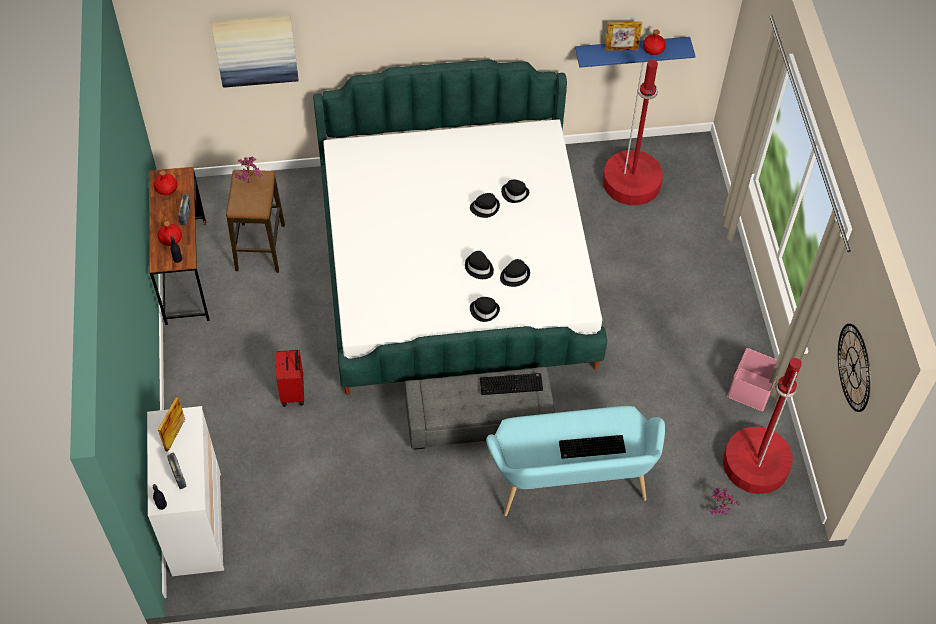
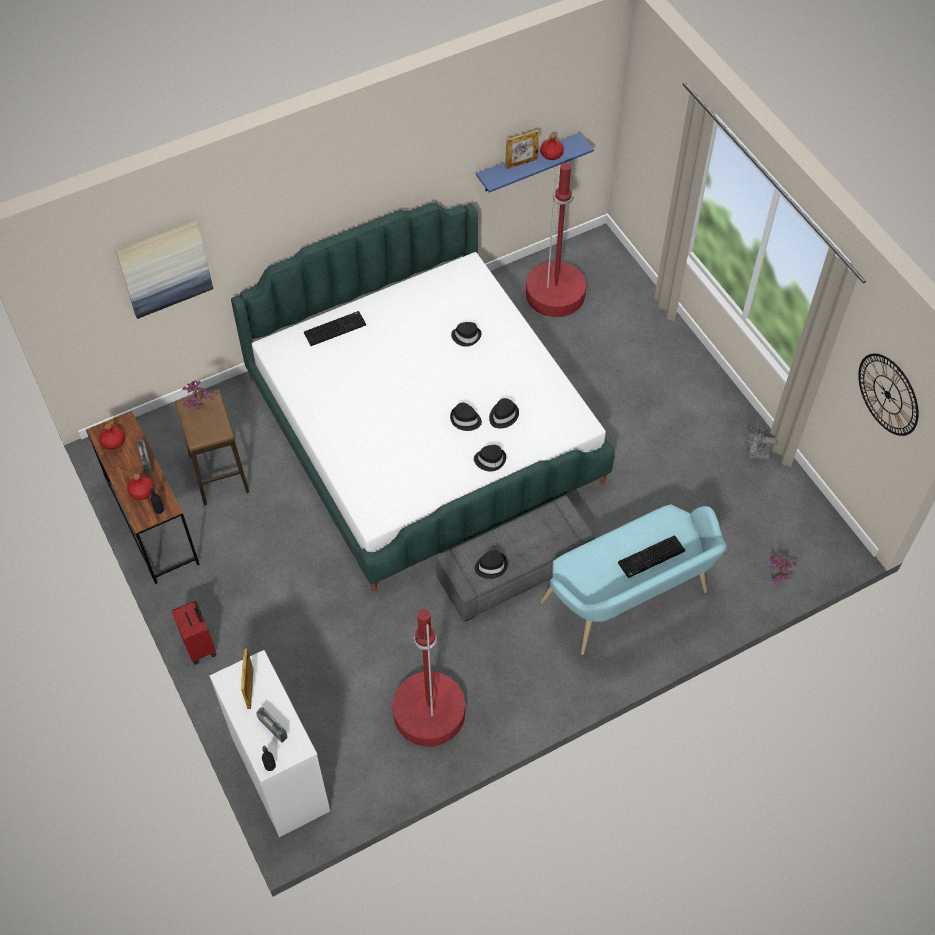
camera: 20 degrees left, 0 degrees up
(293, 392) = (319, 606): red suitcase -> red suitcase (200, 646)
(485, 207) = (443, 359): black hat -> black hat (491, 566)
(511, 383) = (541, 523): keyboard -> keyboard (335, 328)
(751, 390) = (754, 454): pink storage box -> grey fan
(755, 464) = (789, 522): red floor lamp -> red floor lamp (428, 712)

